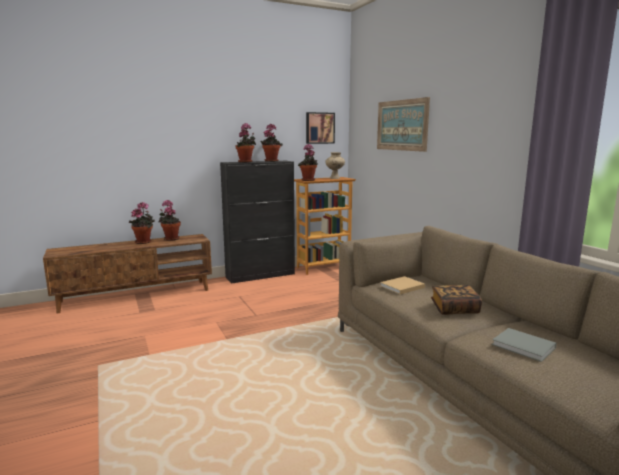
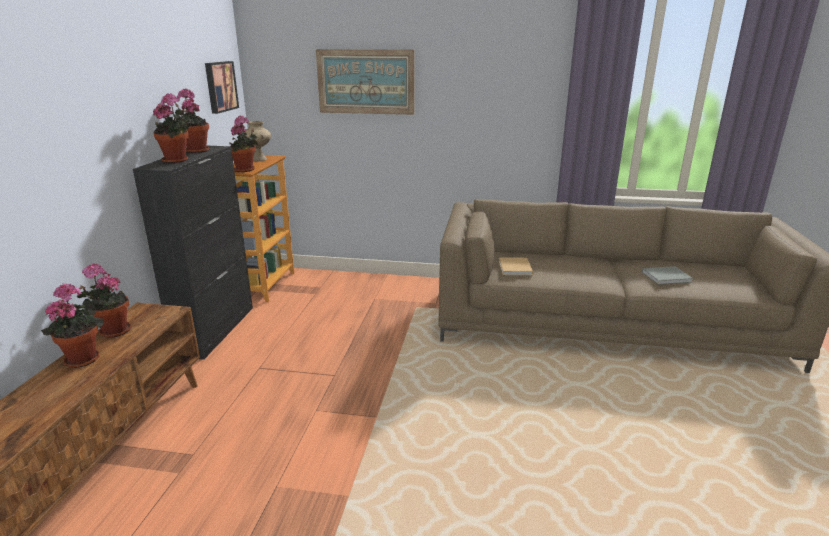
camera: 55 degrees left, 10 degrees up
(454, 309) = (584, 270): book -> none

